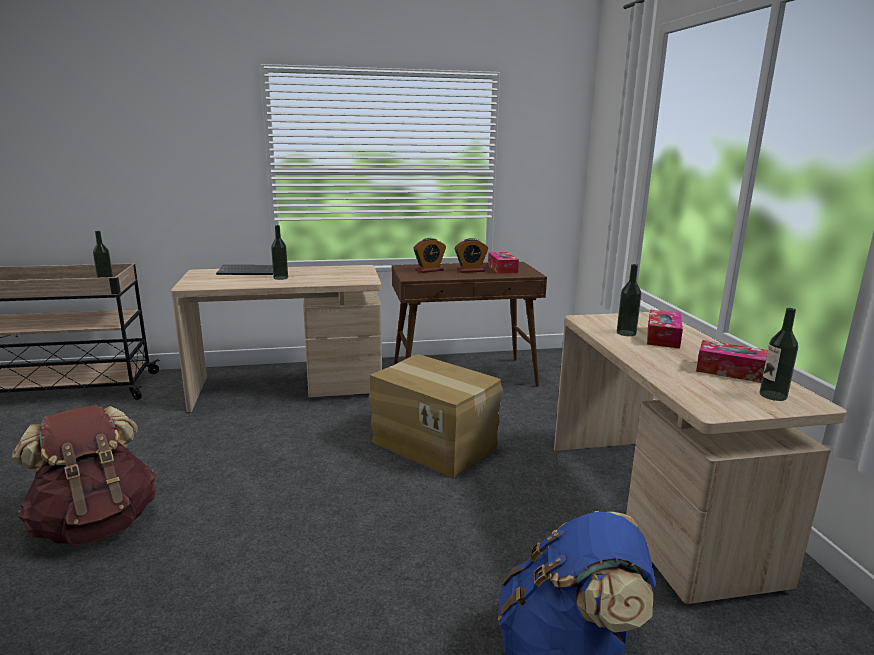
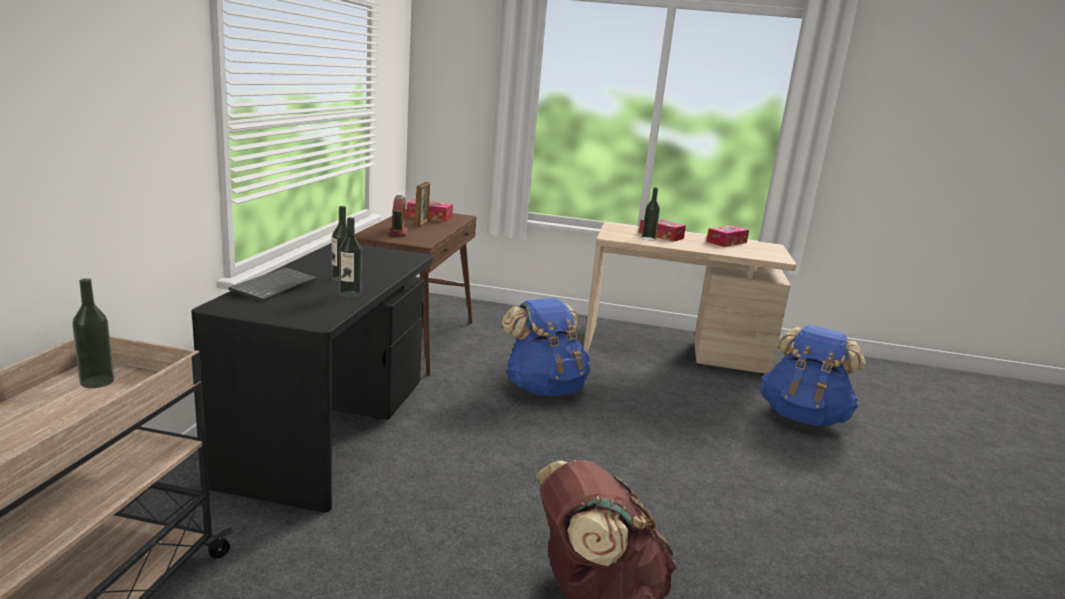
camera: 70 degrees left, 0 degrees up
(289, 387) = (331, 429): beige desk -> black desk
(435, 443) = (544, 388): cardboard box -> blue backpack
(470, 270) = (422, 224): alarm clock -> picture frame
(773, 395) = (762, 247): bottle -> bottle (350, 294)

